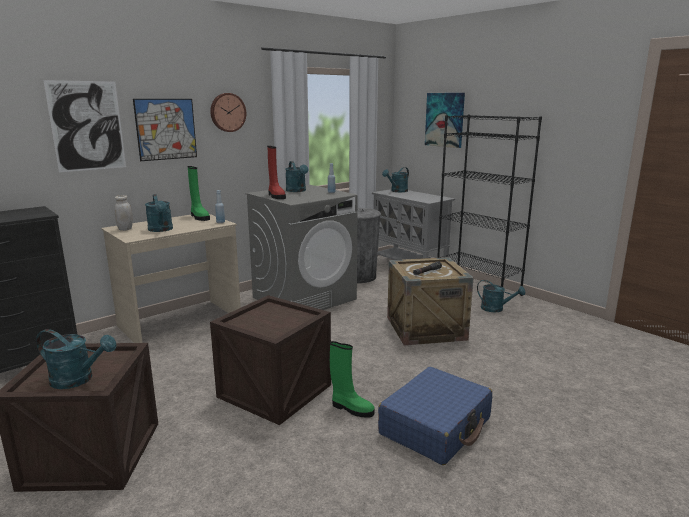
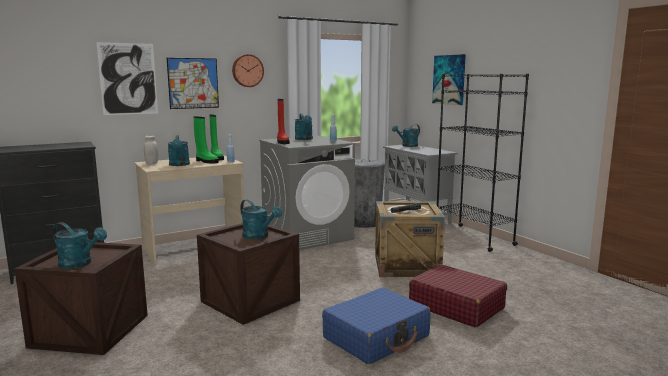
camera: 10 degrees right, 5 degrees down
(351, 408) = (309, 318): green boot -> green boot (206, 161)
(496, 309) = (483, 254): turquoise watering can -> turquoise watering can (259, 236)
(499, 377) = (456, 306): none -> red suitcase

